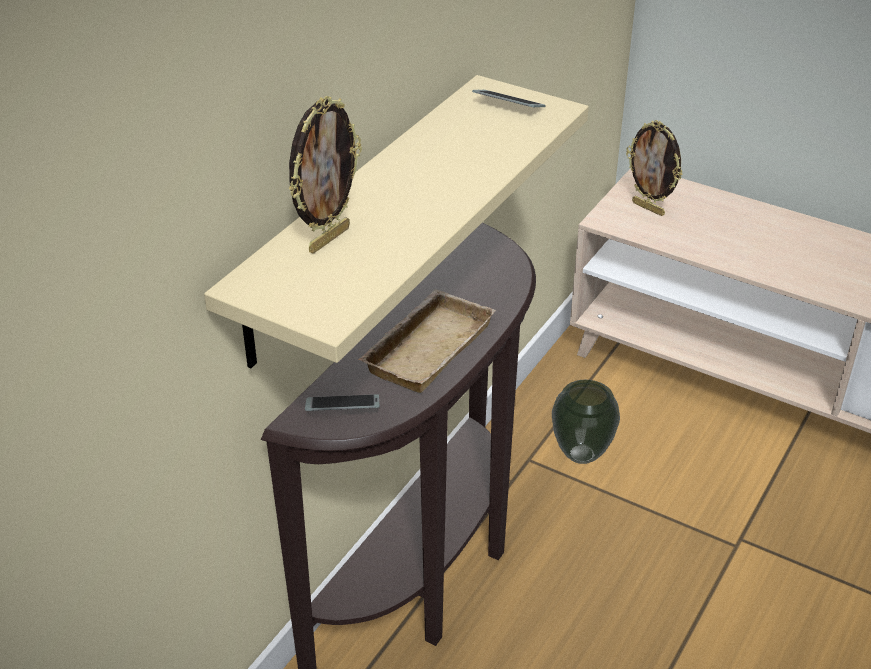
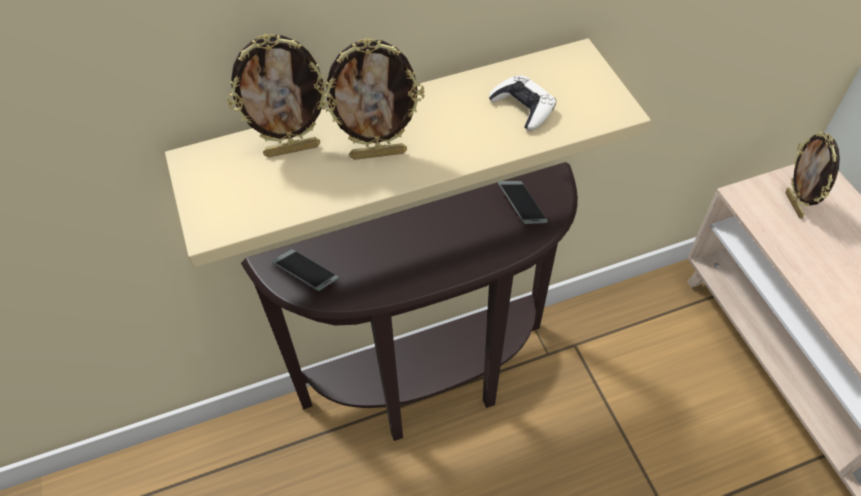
camera: 40 degrees right, 15 degrees up
(408, 210) = (378, 153): none -> picture frame
(426, 346) = (412, 255): beige tray -> none
(485, 135) = (523, 107): none -> white game controller
(508, 105) = (577, 85): phone -> phone (521, 206)
(580, 453) = (616, 364): vase -> none

